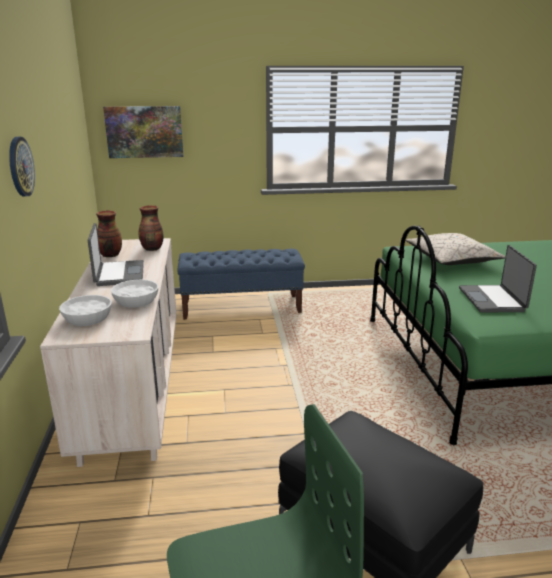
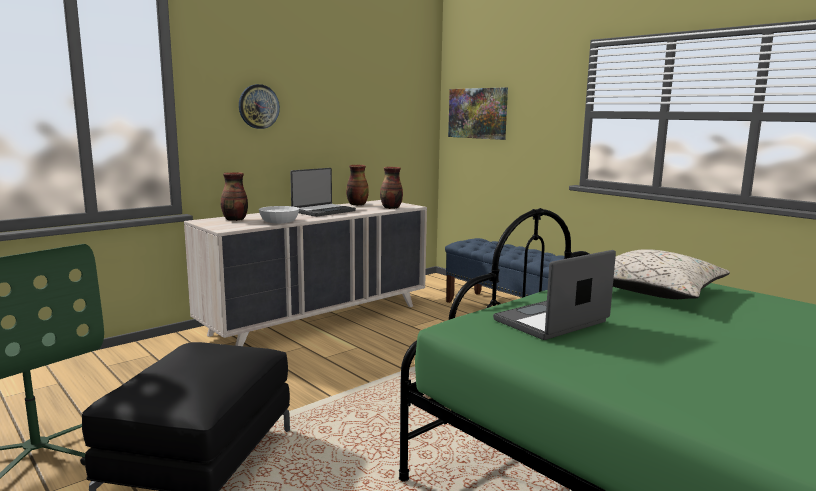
camera: 55 degrees right, 10 degrees down
(88, 319) = (235, 219): white bowl -> vase

